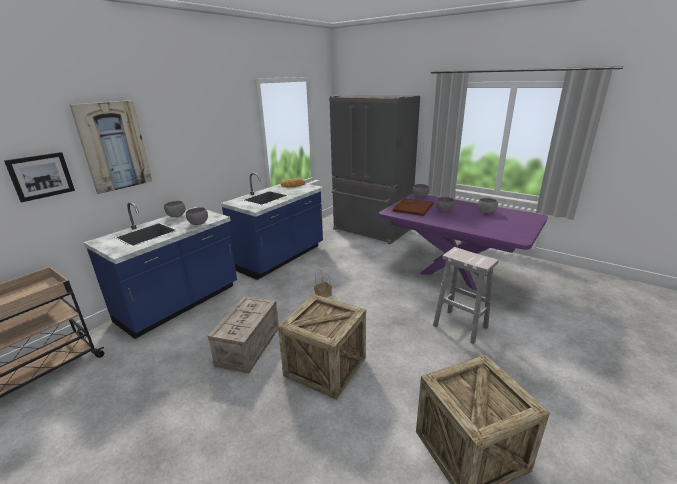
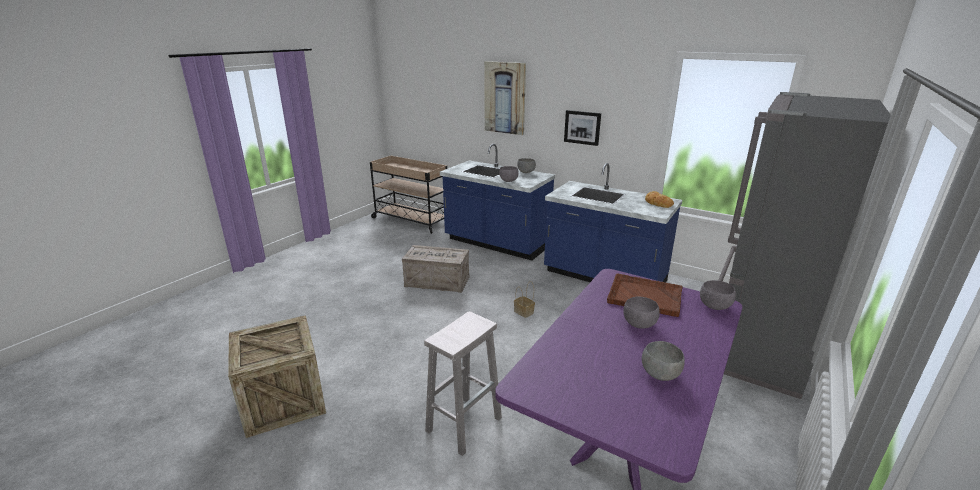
camera: 85 degrees right, 0 degrees up
(41, 176) = (461, 106): picture -> picture (582, 127)
(325, 366) = (404, 321): crate -> none

